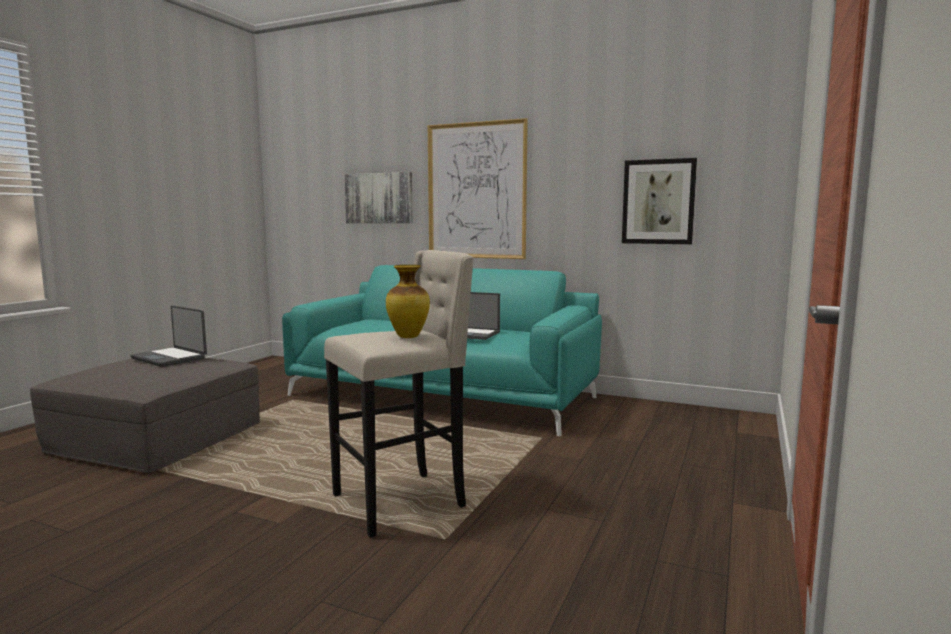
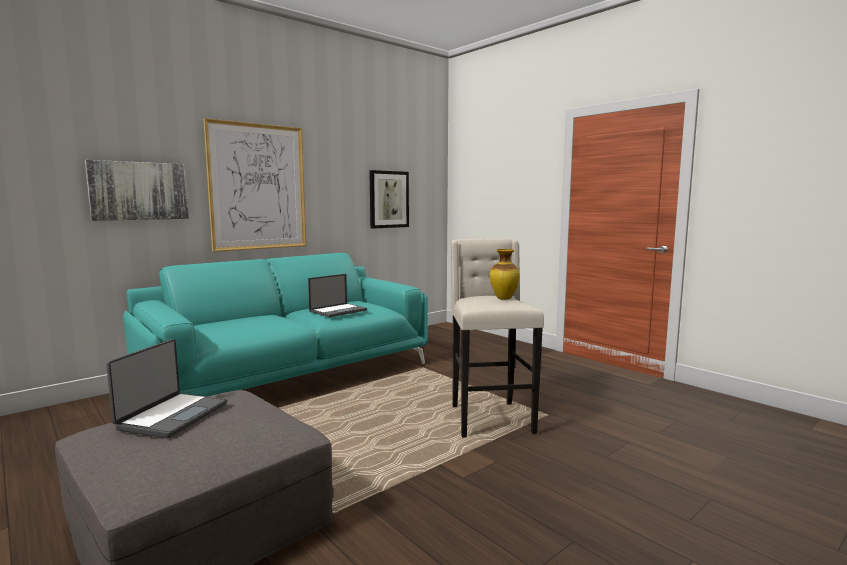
camera: 65 degrees left, 0 degrees up
(170, 358) = (172, 416): laptop -> laptop turned 45 degrees counterclockwise

